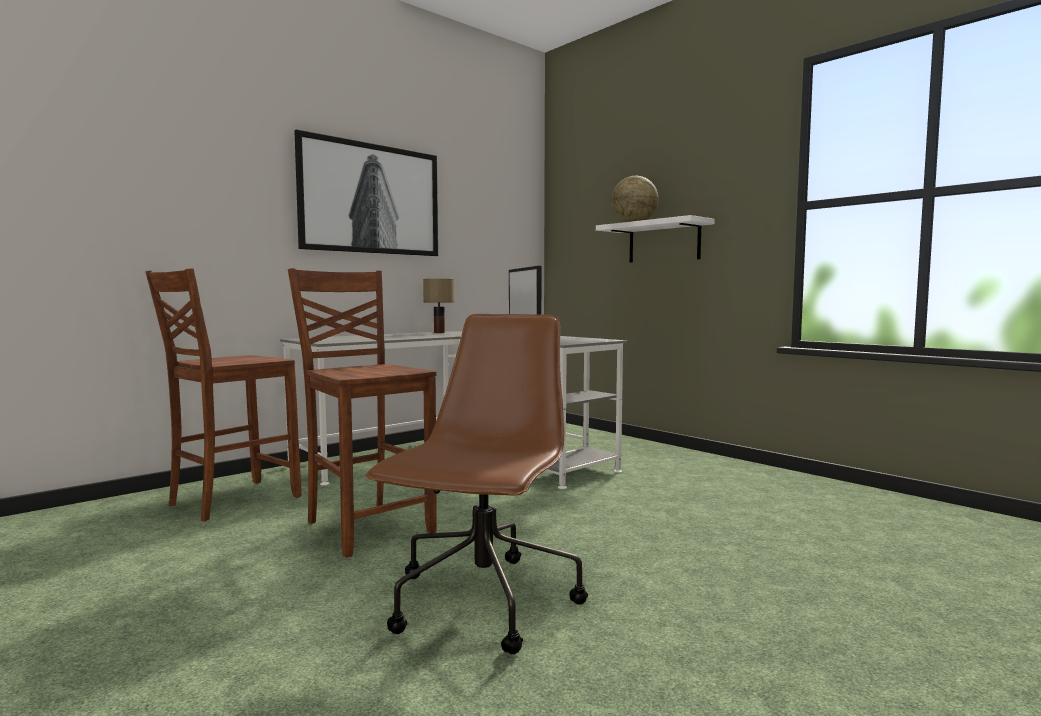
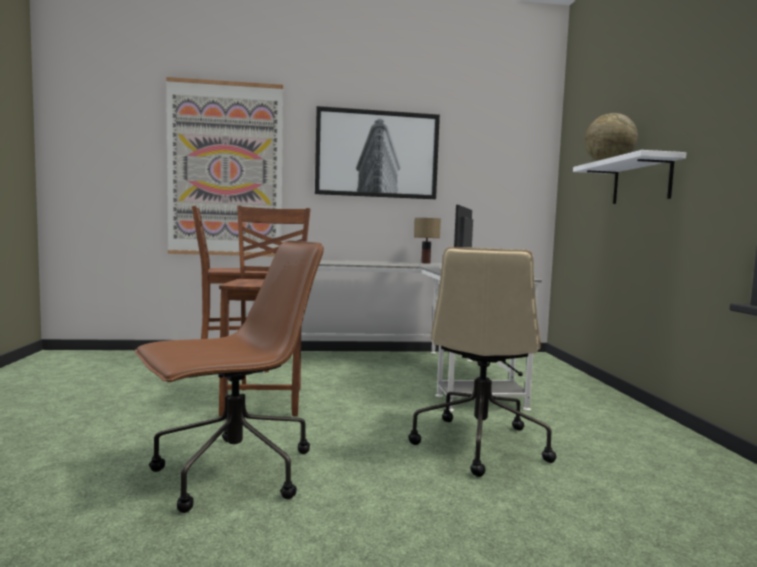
camera: 35 degrees right, 0 degrees up
(162, 210) = (225, 169): none -> picture
(635, 509) = (479, 443): none -> beige office chair

